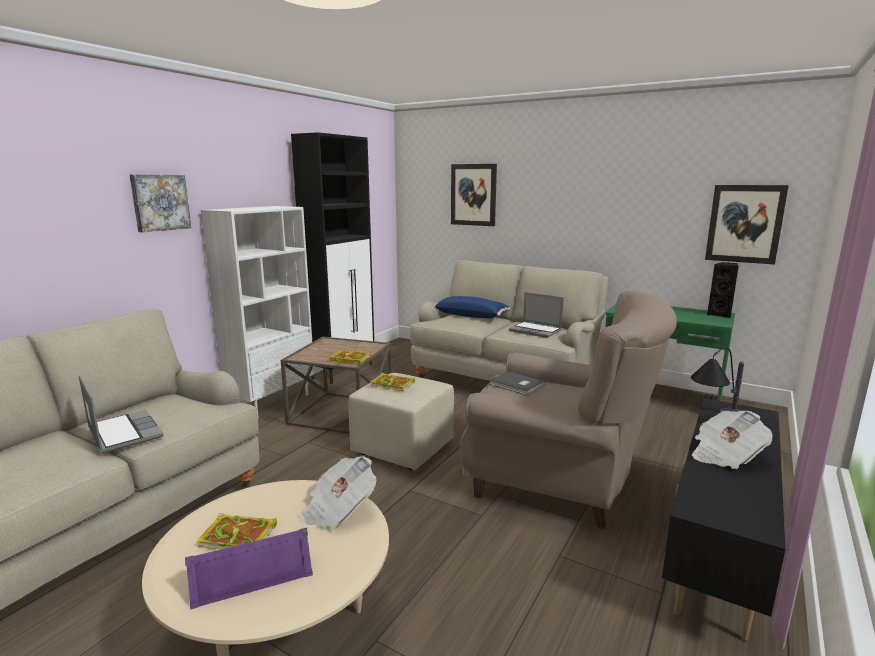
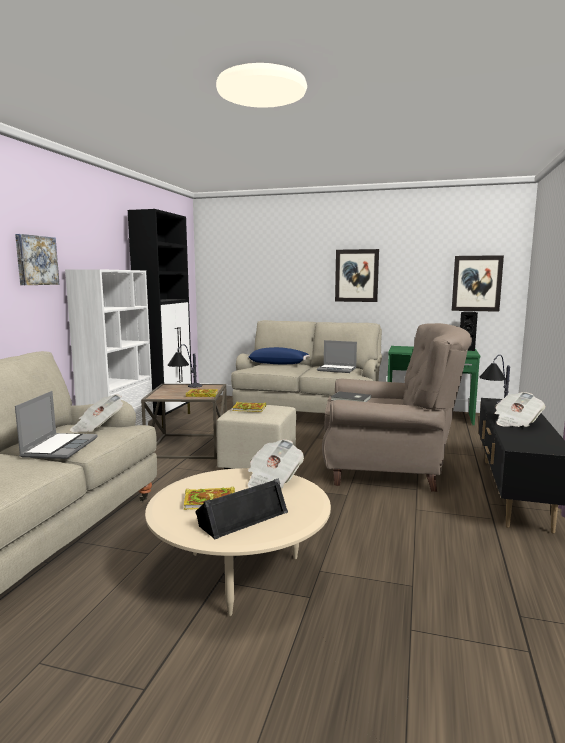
camera: 15 degrees left, 5 degrees down
(123, 433) = (59, 447): laptop -> laptop turned 60 degrees clockwise
(189, 404) = (97, 427): none -> newspaper
(252, 574) = (242, 517): purple speaker -> black speaker
(340, 347) = (185, 388): none -> table lamp
(473, 195) = (267, 267): picture -> picture (356, 275)

